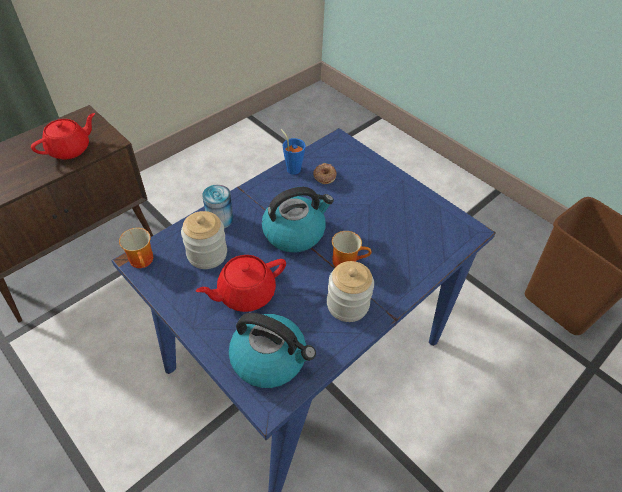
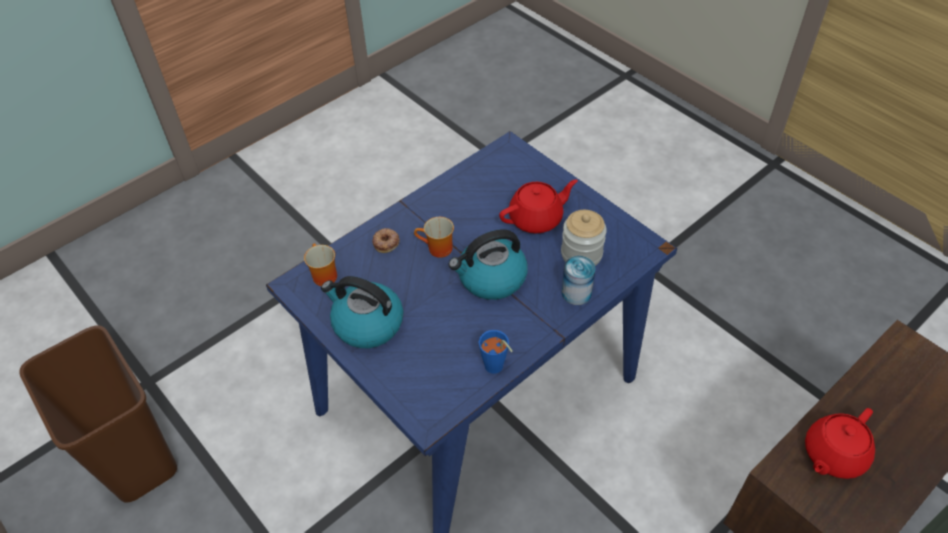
camera: 175 degrees left, 0 degrees up
(144, 261) = (643, 246): mug -> mug (322, 275)
(270, 358) = (509, 172): kettle -> kettle (367, 324)
(324, 176) = (453, 356): donut -> donut (386, 242)
(347, 304) = (441, 211): jar -> none

